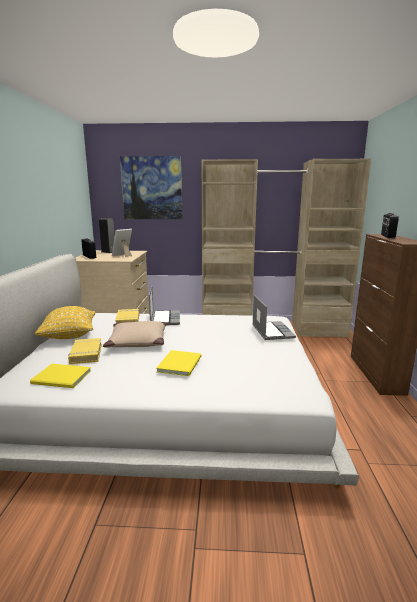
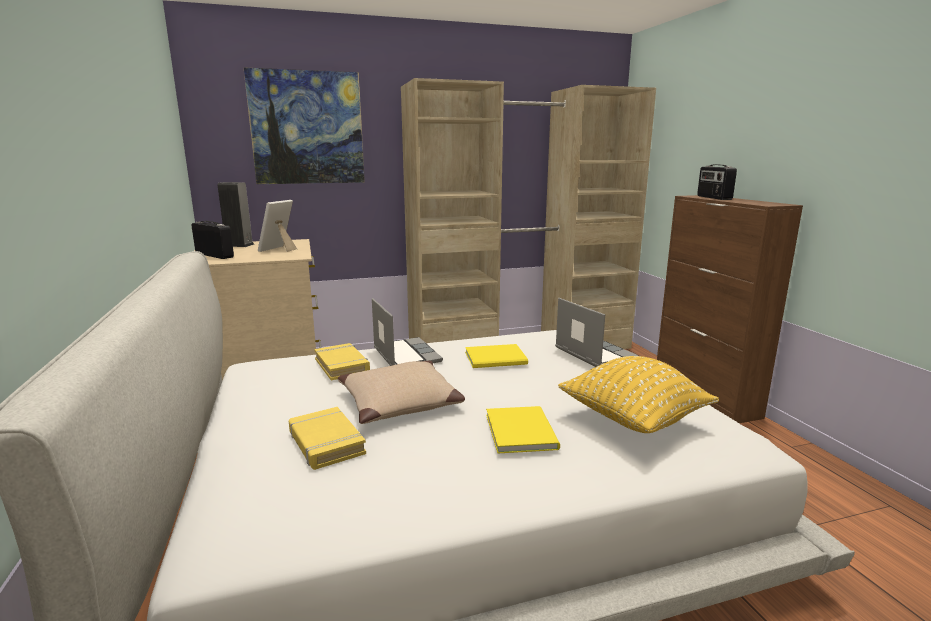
camera: 20 degrees left, 0 degrees up
(62, 378) = (328, 502): yellow book -> yellow book (497, 358)
(69, 336) = (254, 413): yellow pillow -> yellow pillow (633, 421)

